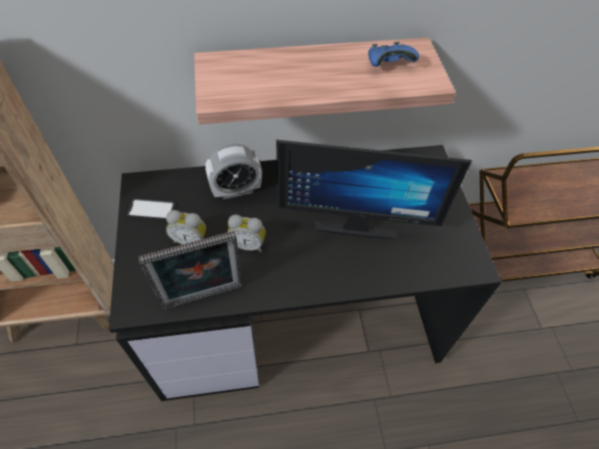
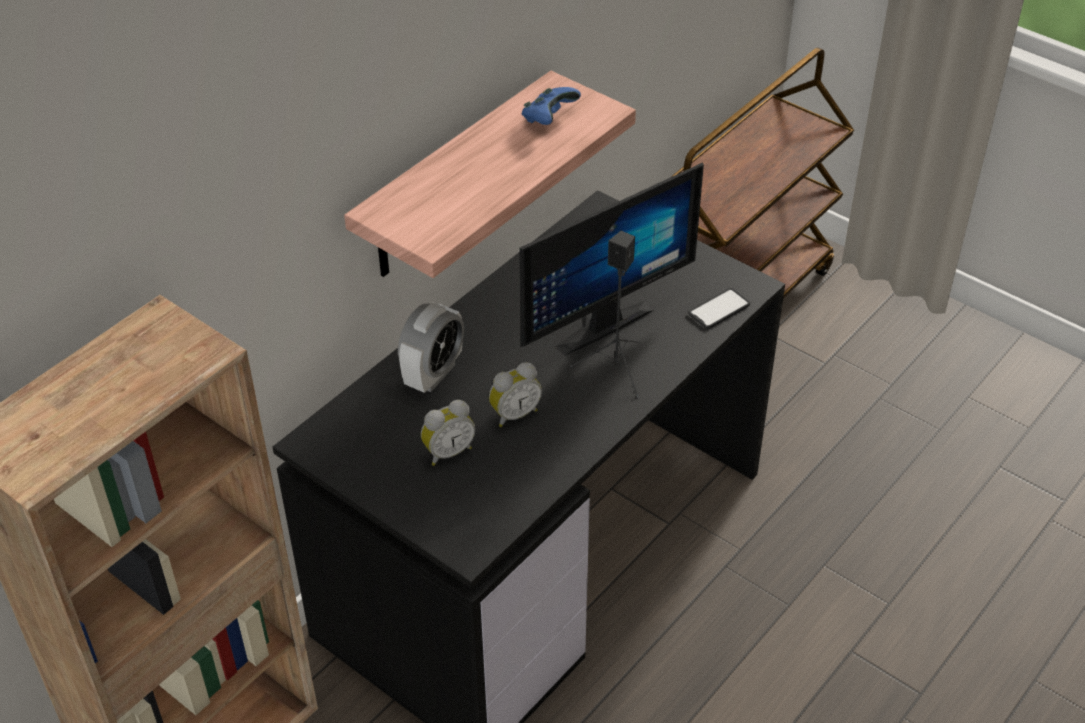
camera: 40 degrees left, 10 degrees down
(151, 210) = (363, 455): phone -> phone (719, 309)
(204, 299) = (533, 489): picture frame -> none
(333, 260) = (617, 369): none -> black speaker

